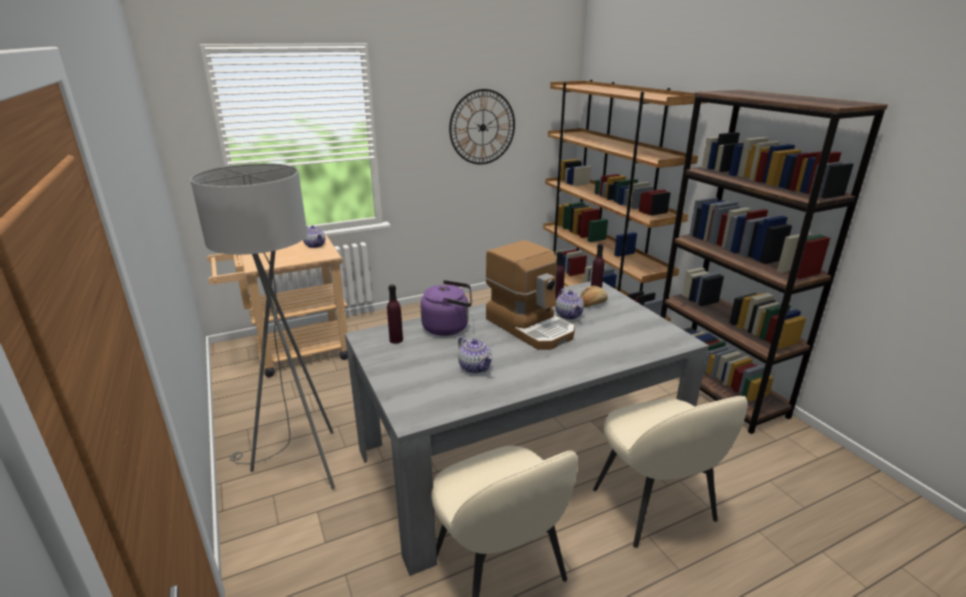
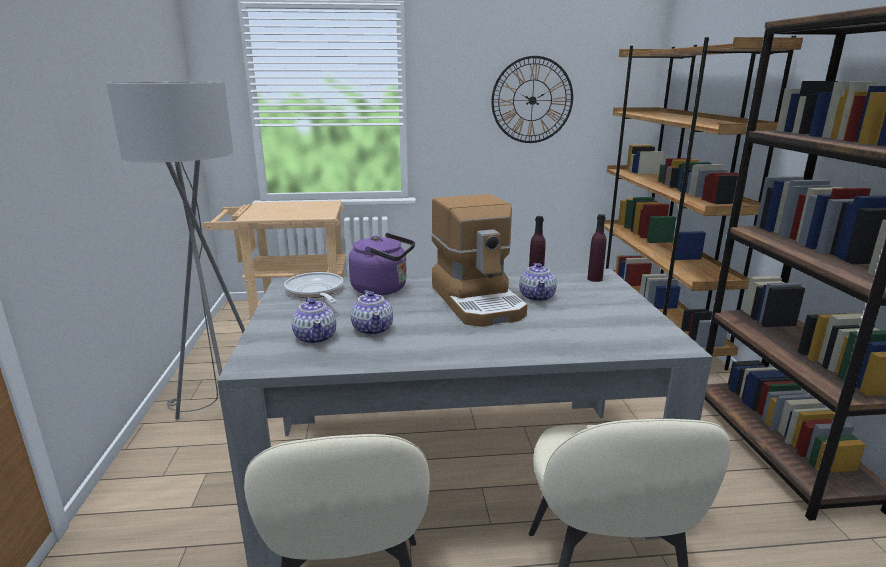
camera: 20 degrees right, 5 degrees down
(315, 245) = (321, 207): teapot -> teapot (316, 337)
(396, 340) = (315, 292): purple bottle -> frying pan
(592, 303) = (579, 290): bread -> none

